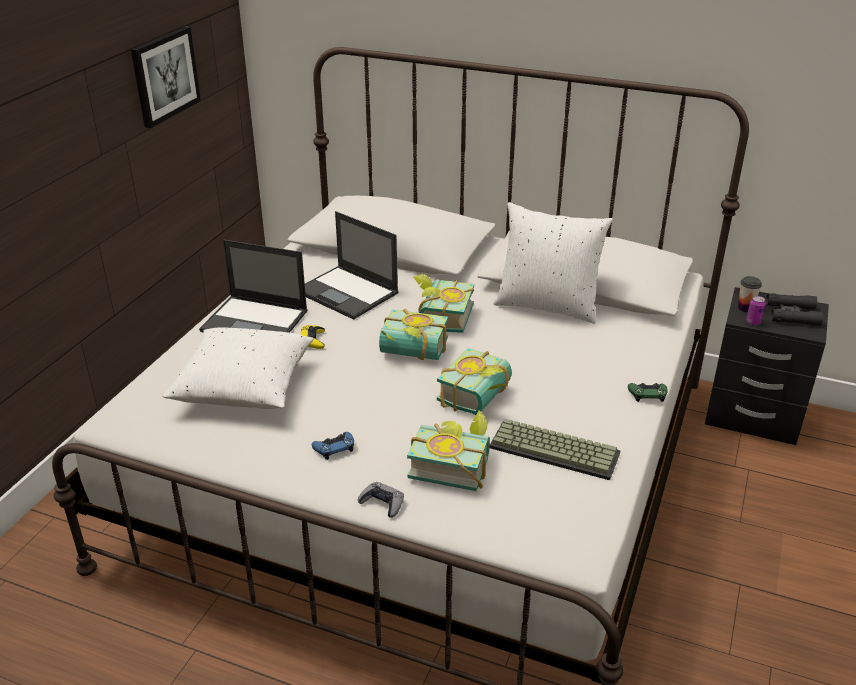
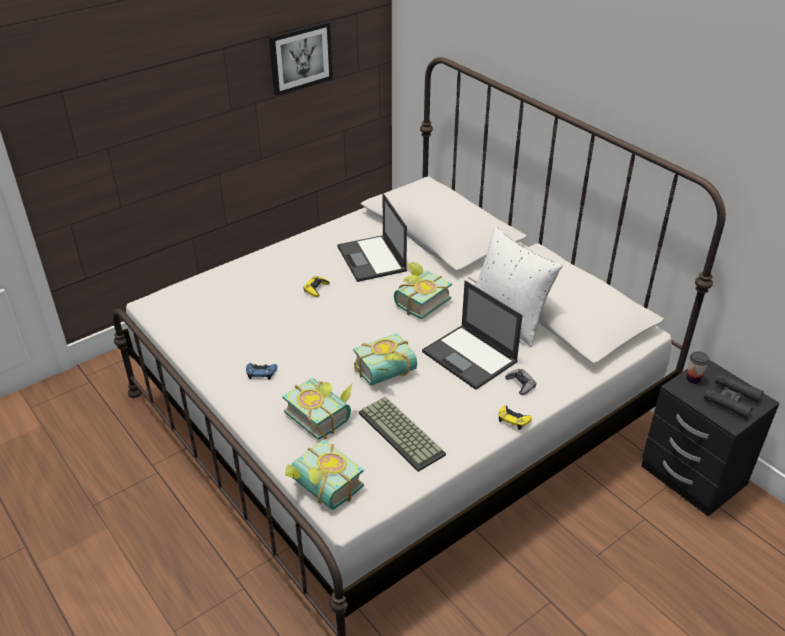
camera: 30 degrees right, 5 degrees up
(244, 388) = (244, 308): white pillow -> none
(256, 321) = (292, 261): laptop -> laptop (470, 357)
(382, 503) = (256, 422): grey game controller -> grey game controller (520, 384)
(412, 353) = (372, 322): book -> book (321, 490)
(647, 394) = (513, 419): green game controller -> yellow game controller
(753, 322) = (686, 394): can -> none

